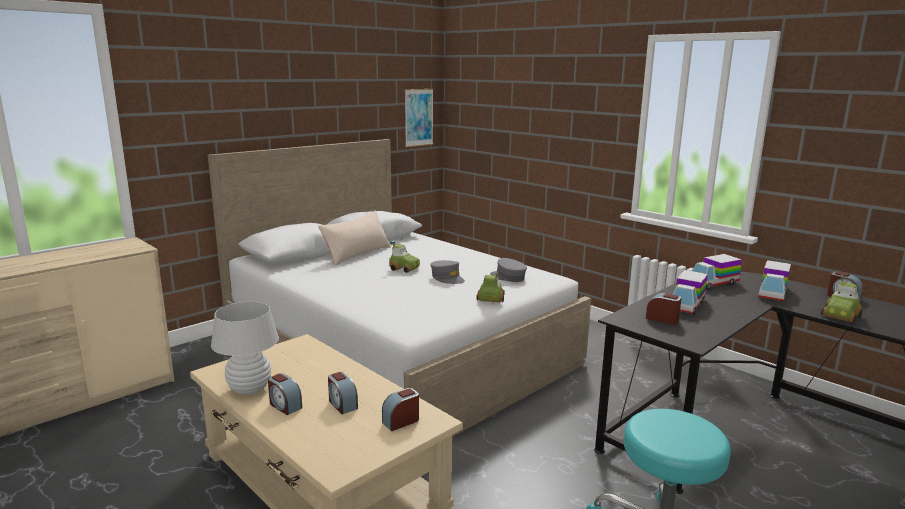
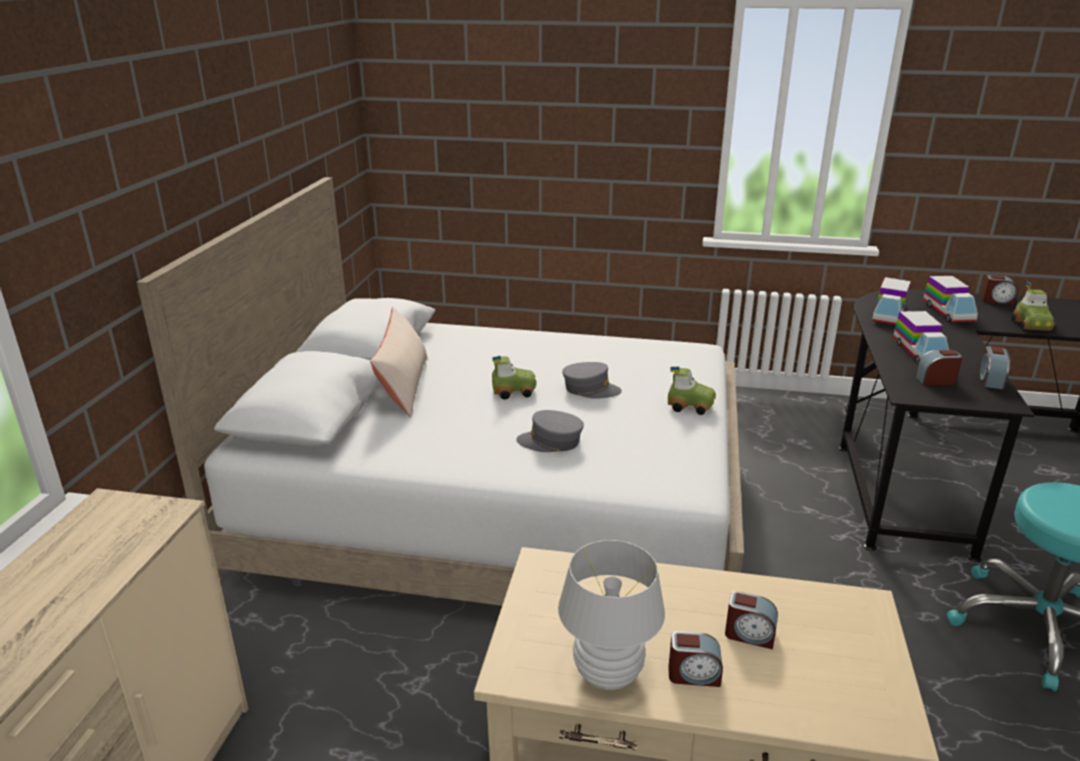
camera: 35 degrees left, 10 degrees up
(401, 421) = (842, 623): alarm clock -> alarm clock (990, 380)
(418, 117) = (344, 130): picture -> none
(490, 299) = (690, 405): toy car -> toy car turned 135 degrees clockwise
(508, 277) = (652, 364): grey cap -> grey cap (550, 442)

